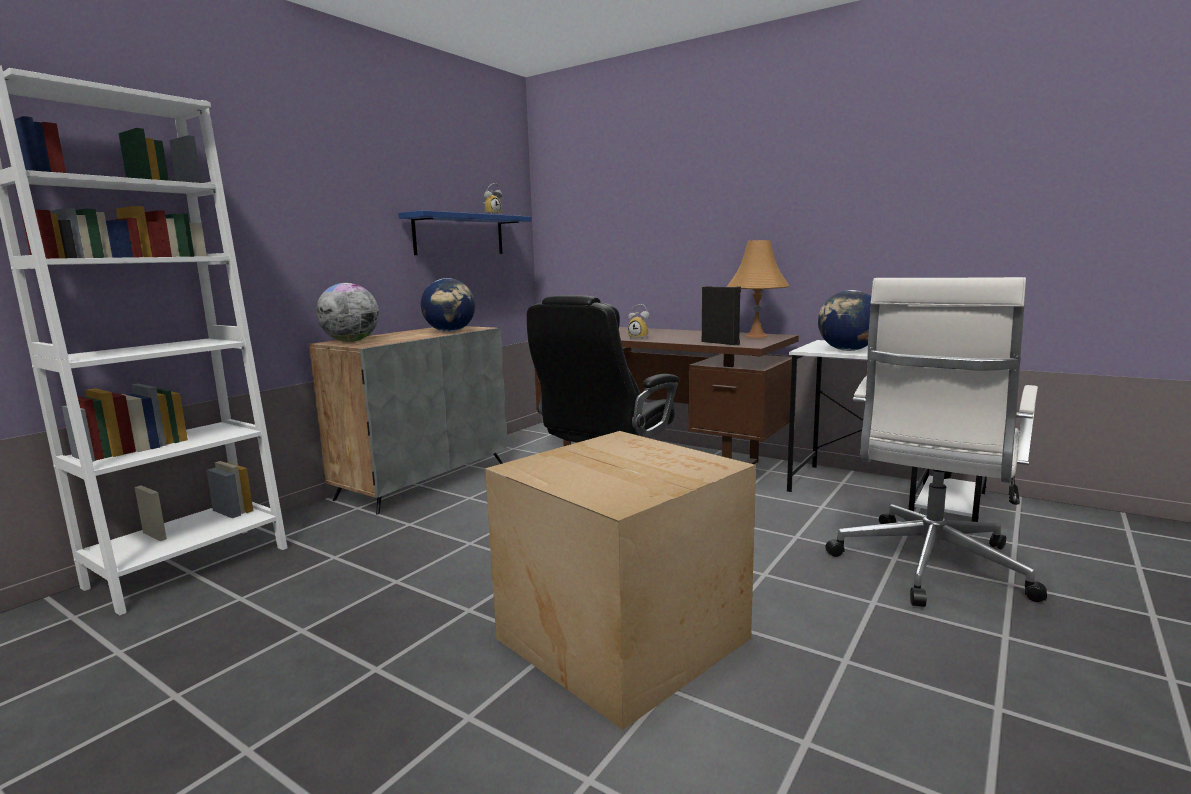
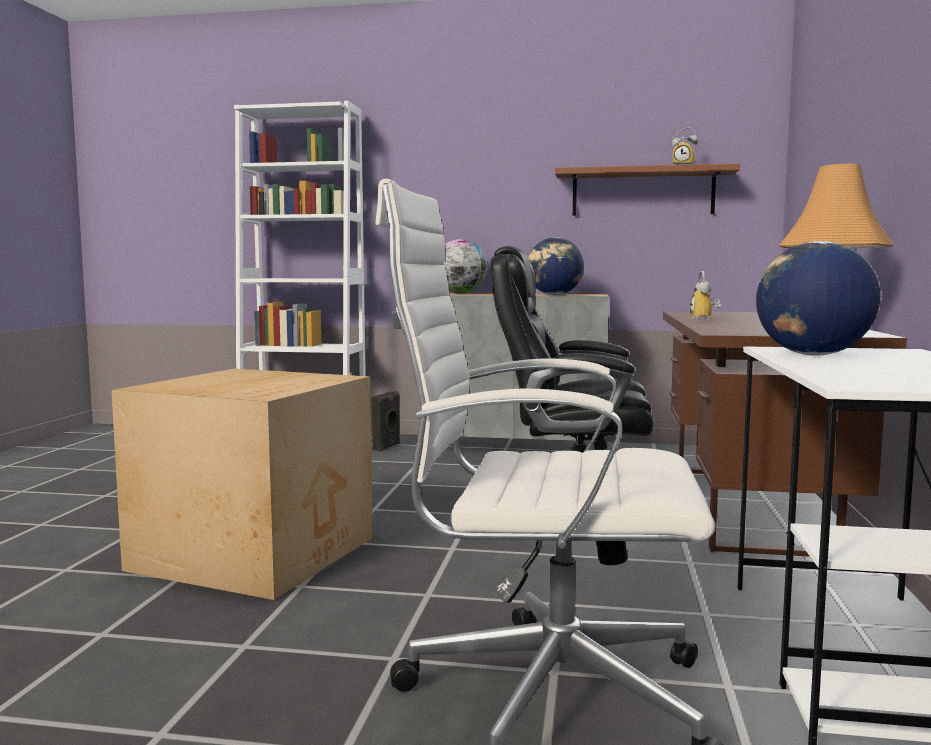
camera: 65 degrees right, 5 degrees down
(459, 235) = (643, 192): blue shelf -> brown shelf
(721, 343) = (720, 329): black speaker -> black speaker (387, 447)

